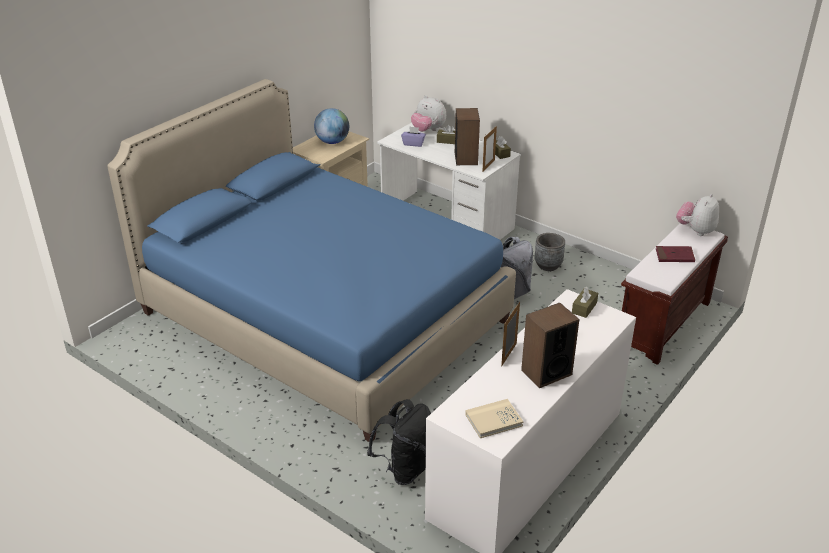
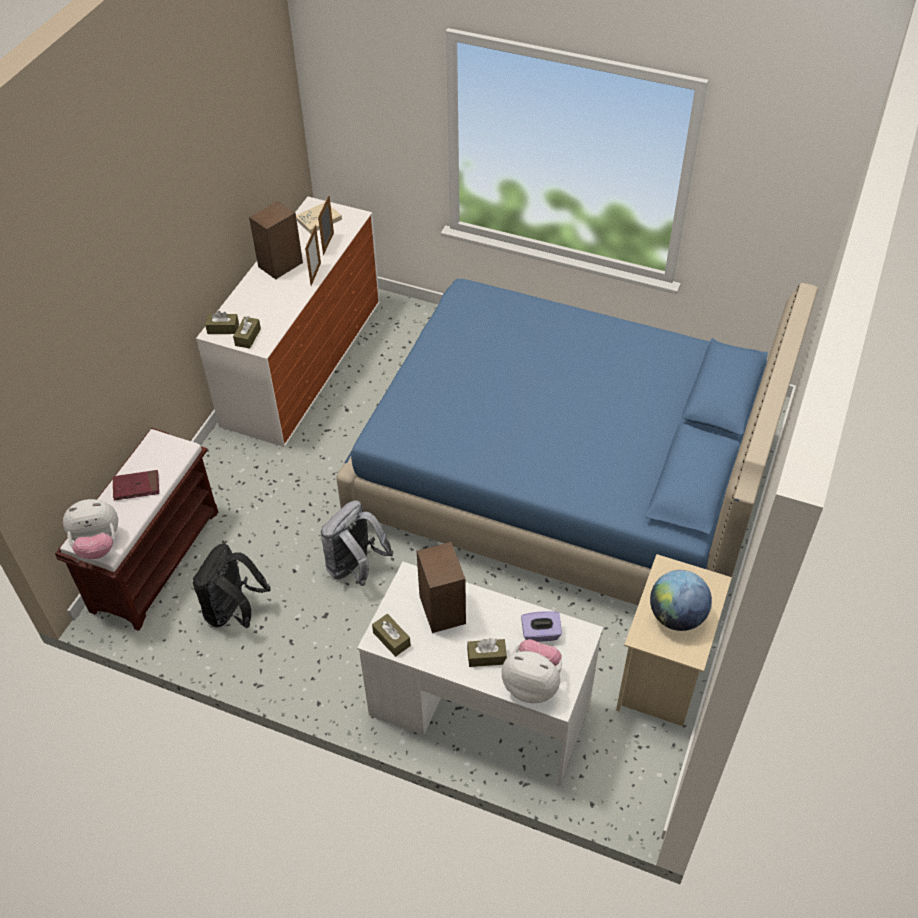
camera: 165 degrees right, 15 degrees up
(405, 468) = (408, 335): black backpack -> black backpack (234, 612)
(488, 166) = (402, 597): picture frame -> picture frame (328, 244)
(548, 265) = (308, 638): grey planter -> none
(609, 319) = (223, 328): none -> brown tissue box
(695, 231) = (98, 544): plush toy -> plush toy turned 60 degrees clockwise

